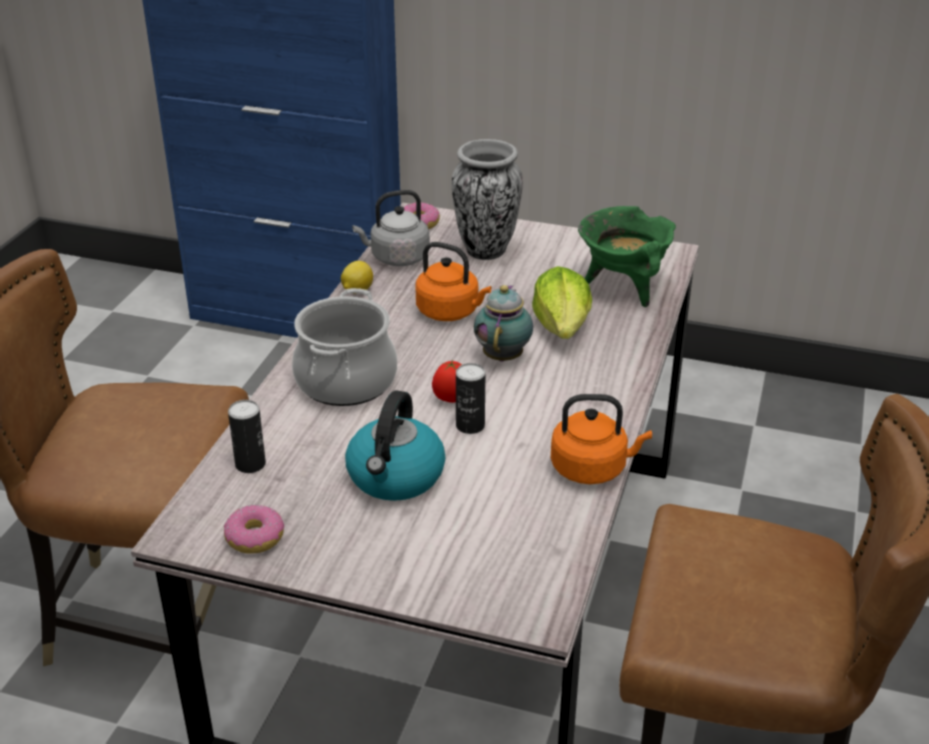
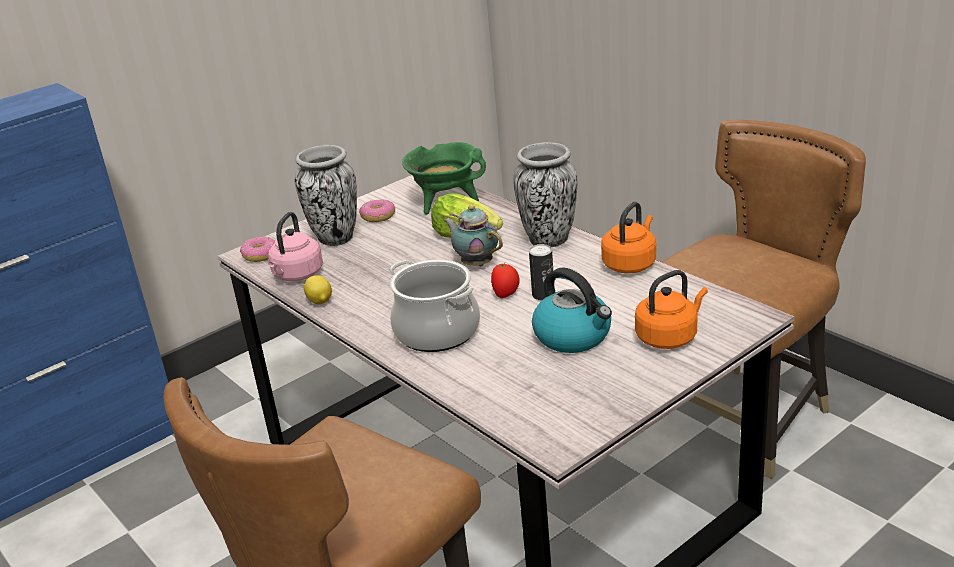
camera: 55 degrees left, 5 degrees down
(250, 464) = (499, 396): can -> none
(255, 537) = (591, 410): donut -> donut (378, 216)
(396, 258) = (297, 275): grey kettle -> pink kettle
(450, 312) = (398, 270): orange kettle -> orange kettle (669, 337)
(599, 387) = (548, 240): none -> vase

